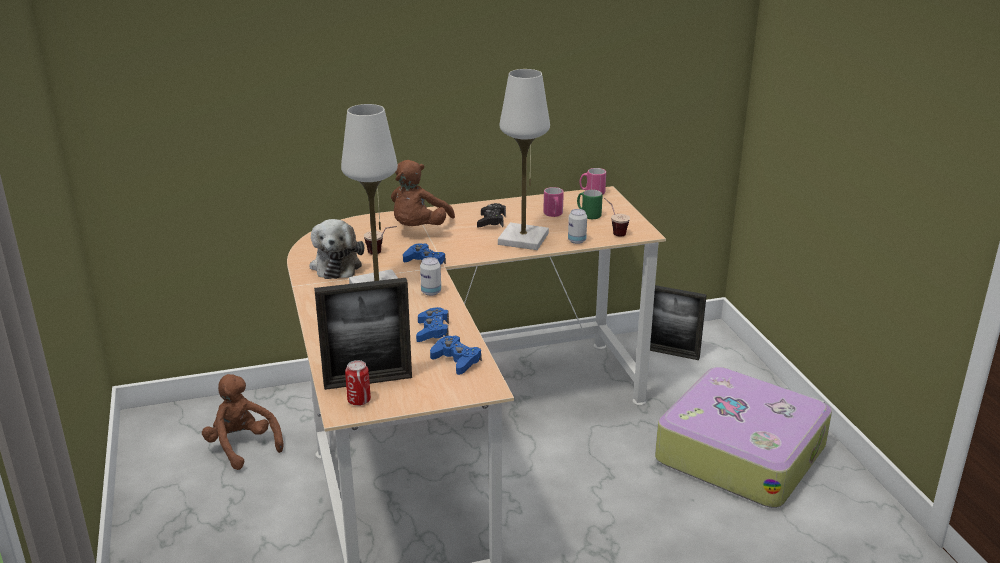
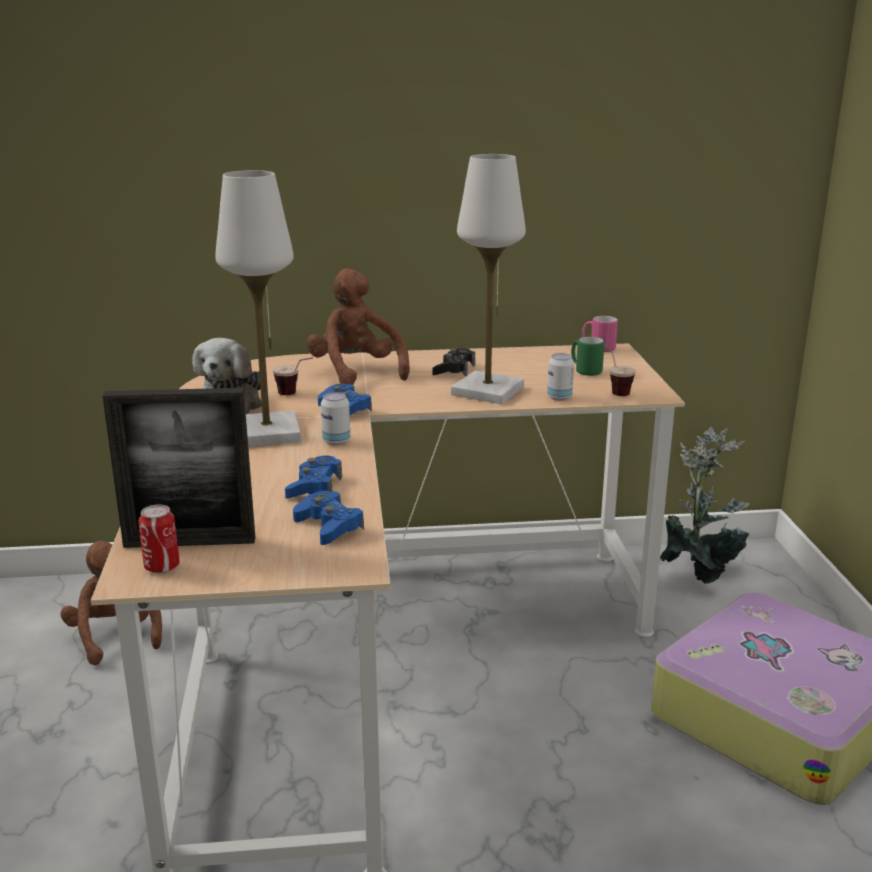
camera: 10 degrees right, 5 degrees down
(418, 229) = (356, 372): brown plush toy -> brown plush toy turned 120 degrees clockwise
(553, 215) = (538, 368): pink mug -> none
(670, 353) = (699, 574): picture frame -> potted plant

